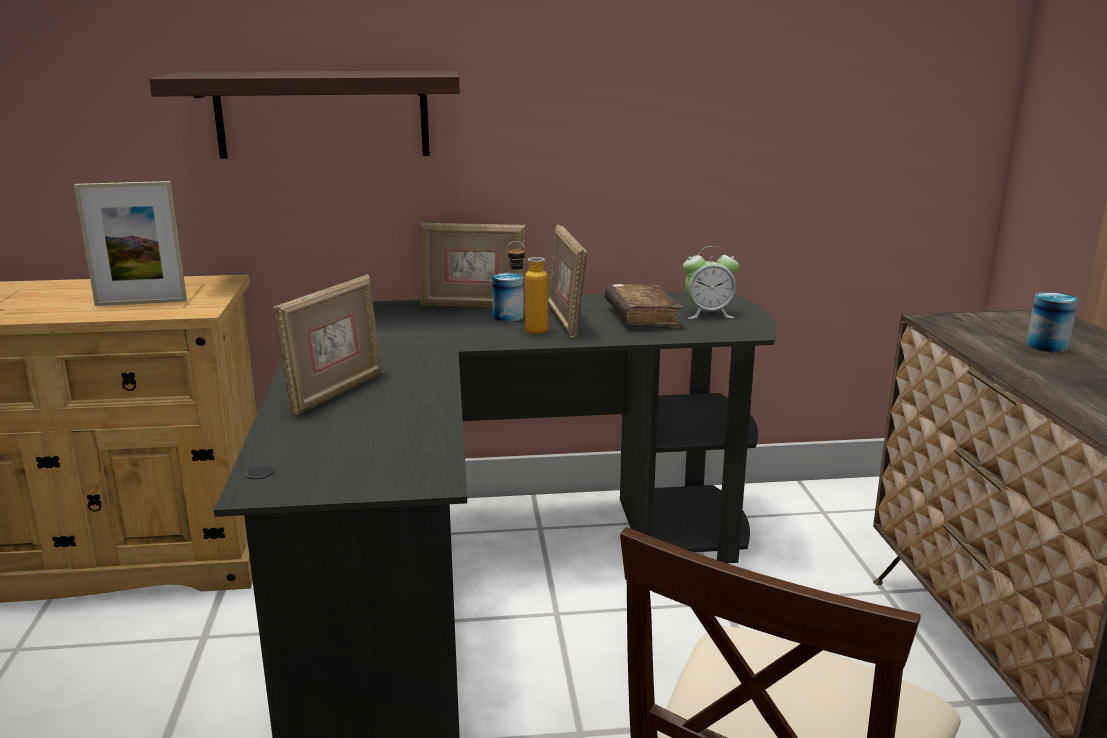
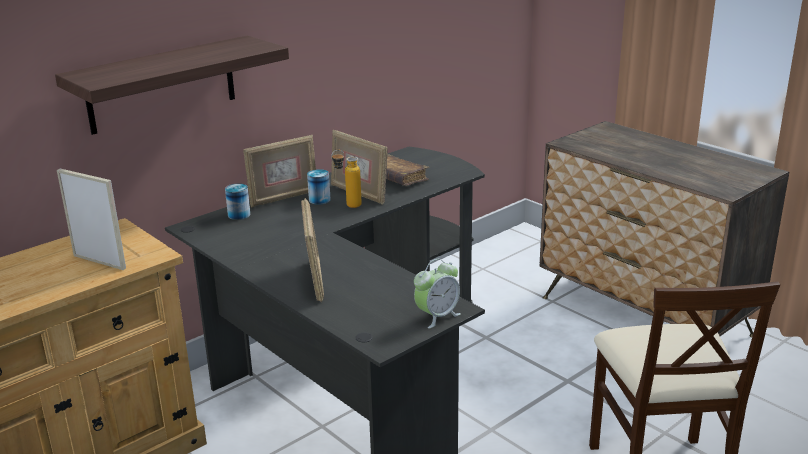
camera: 35 degrees left, 5 degrees up
(141, 303) = (99, 262): picture frame -> picture frame turned 105 degrees counterclockwise
(708, 314) = (428, 166): alarm clock -> alarm clock (437, 316)
(1047, 346) = (628, 146): can -> can (239, 215)

